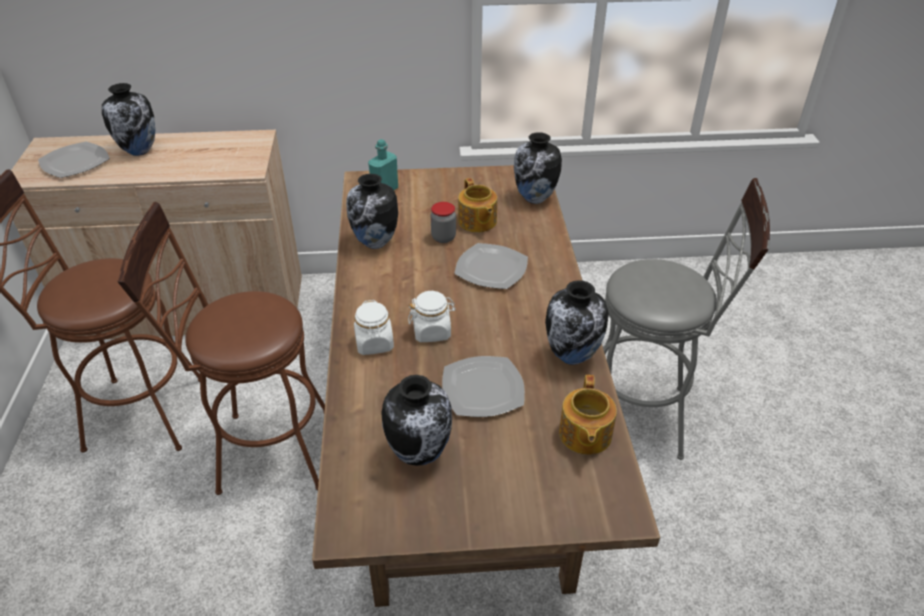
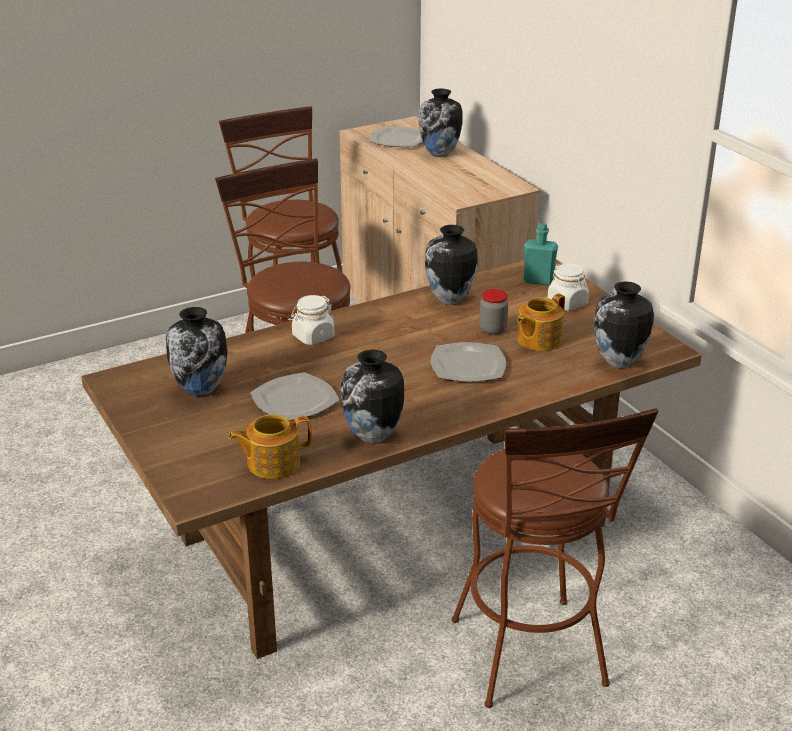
camera: 65 degrees right, 10 degrees down
(432, 331) = (349, 358): white jar -> white jar (567, 303)
(645, 416) = (533, 661): grey stool -> brown stool

